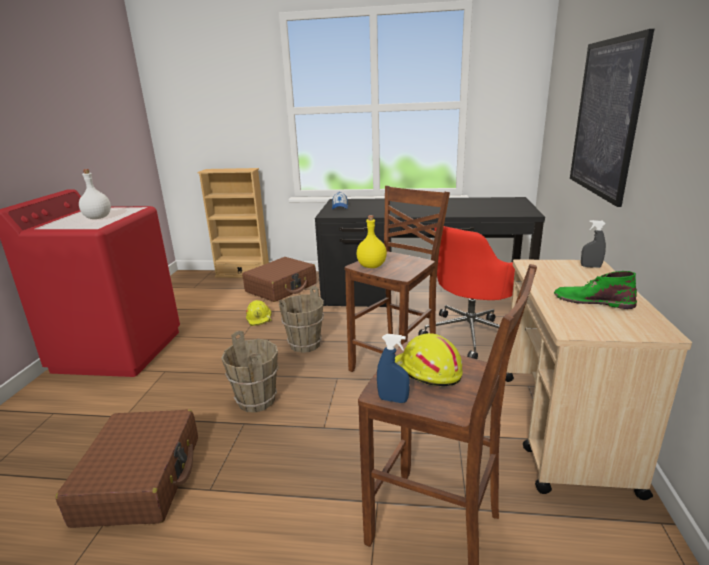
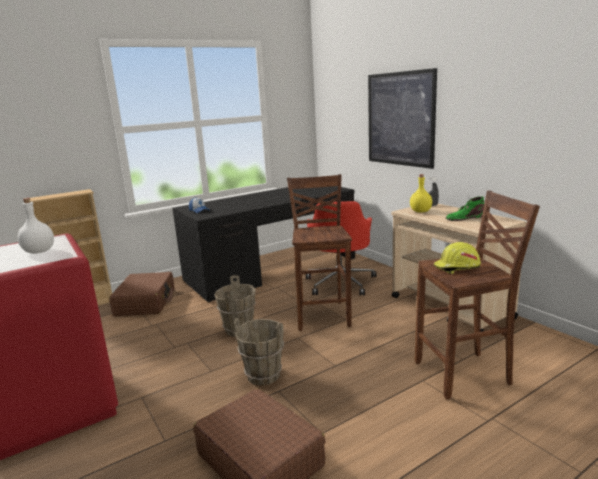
camera: 40 degrees left, 5 degrees down
(259, 319) = (166, 329): yellow hard hat -> none
(372, 266) = (310, 237): yellow bottle -> yellow bottle (420, 211)
(393, 400) = (468, 281): blue spray bottle -> none

